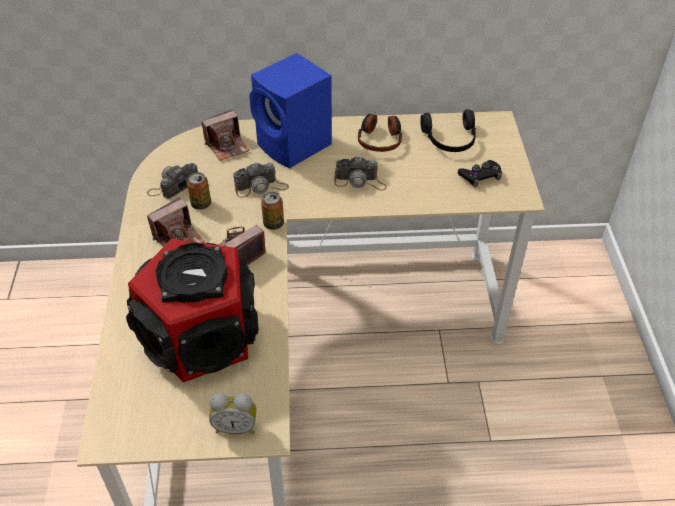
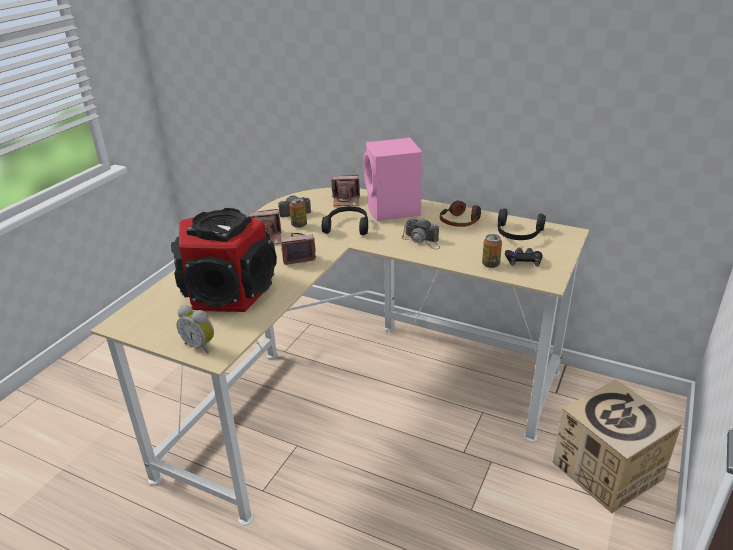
camera: 30 degrees right, 15 degrees down
(261, 187) = (347, 226): camera -> black headphones
(273, 224) = (336, 247): can -> can (490, 264)
(295, 146) = (393, 211): blue speaker -> pink speaker
(578, 346) = (607, 471): none -> cardboard box

